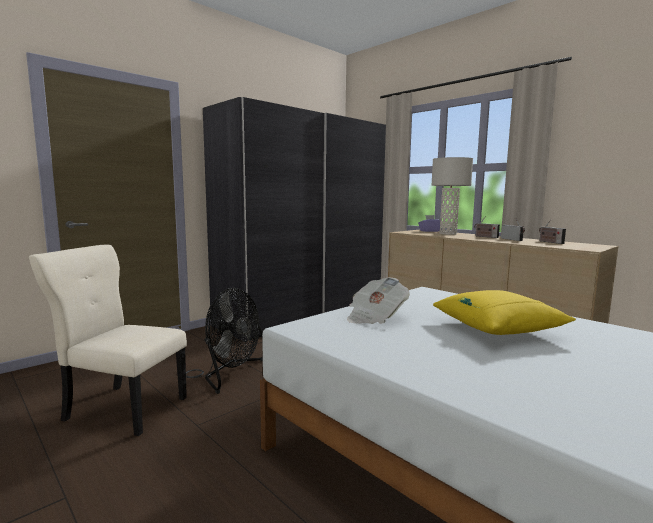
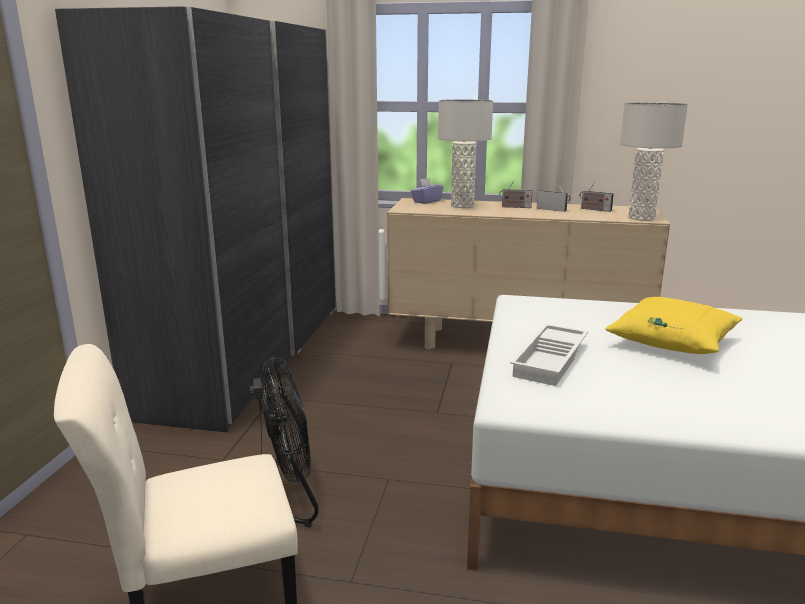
camera: 35 degrees left, 10 degrees up
(375, 317) = (551, 360): newspaper -> white tray
(580, 248) = (641, 218): none -> white table lamp

